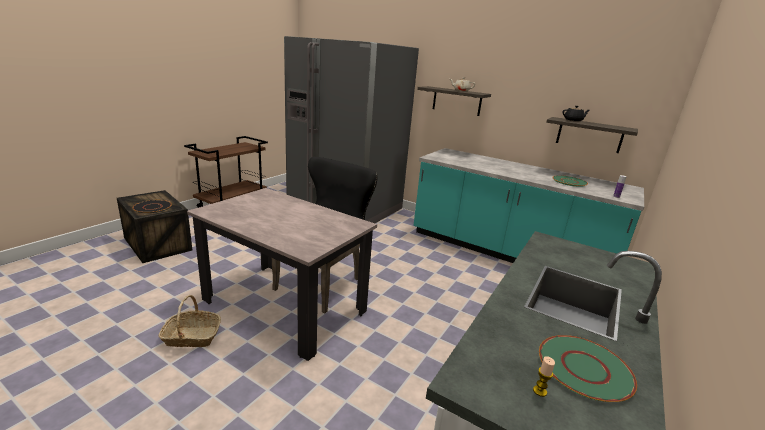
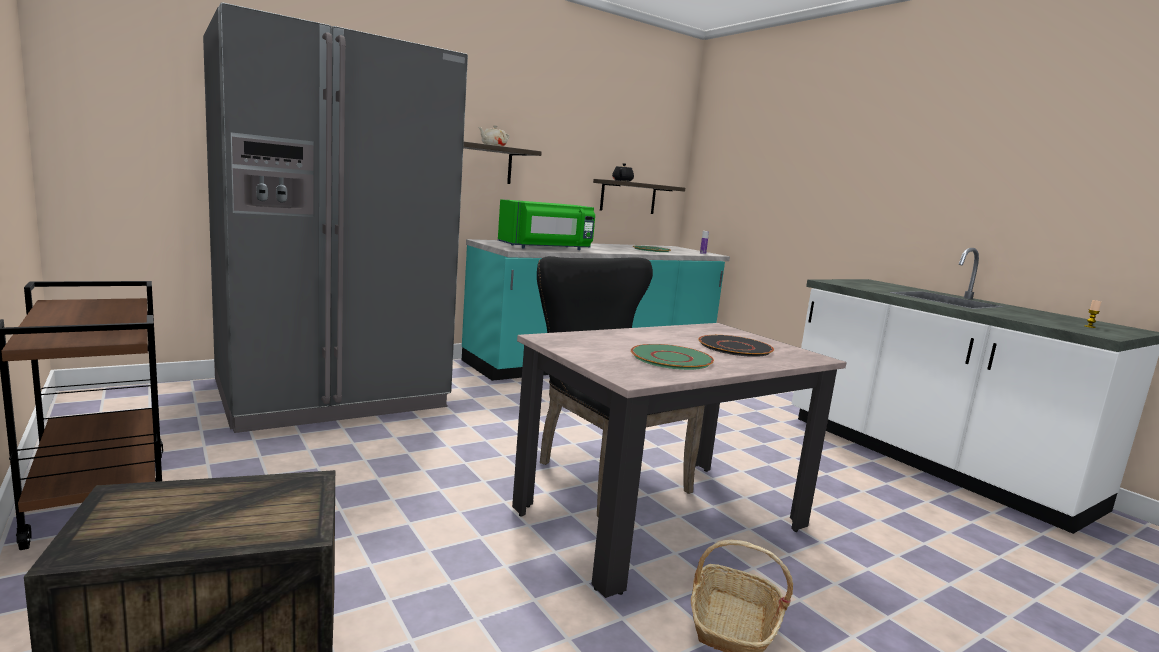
camera: 65 degrees left, 10 degrees down
(152, 207) = (254, 513): black plate -> black plate (735, 347)
(462, 161) = (547, 248): none -> green microwave
(584, 369) = (1050, 316): green plate -> green plate (672, 358)

